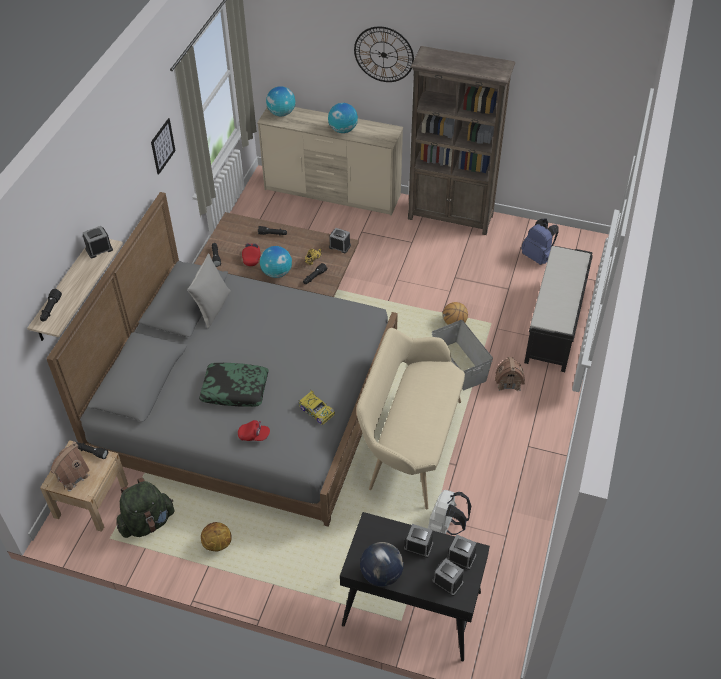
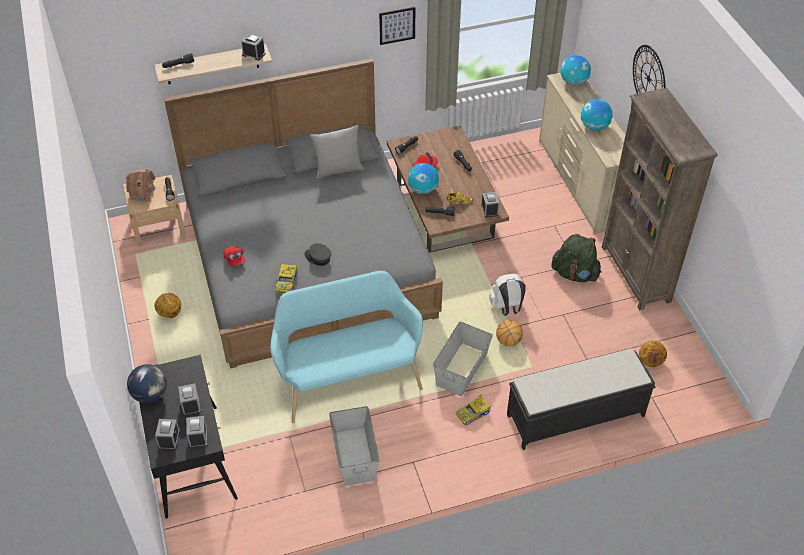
camera: 55 degrees right, 0 degrees up
(147, 522) = (161, 265): green backpack -> green backpack (575, 274)
(234, 389) = (269, 225): pillow -> none
(307, 374) = (318, 258): none -> grey cap
(409, 444) = (348, 378): beige bench -> turquoise bench
(446, 526) = (284, 444): white backpack -> white backpack (507, 308)
(494, 482) = (354, 456): none -> grey storage box
(508, 382) = (473, 413): toy house -> toy car
(538, 257) = (651, 362): blue backpack -> basketball

